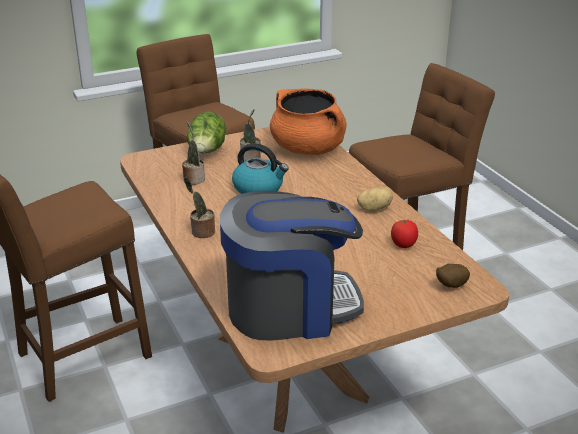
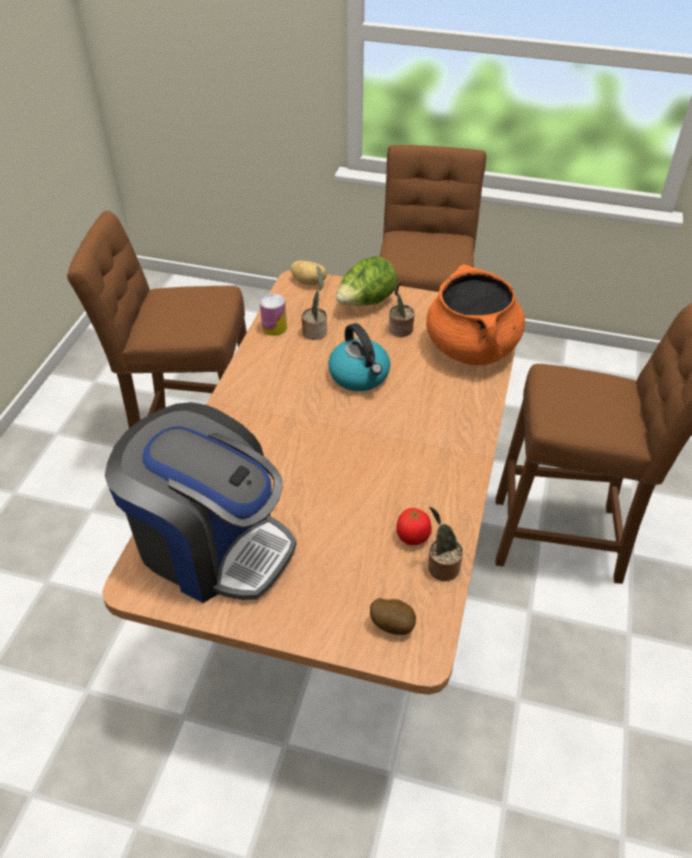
camera: 40 degrees right, 15 degrees up
(161, 188) = (274, 327): none -> can
(201, 232) = (246, 402): potted plant -> potted plant (441, 566)
(374, 208) = (442, 468): potato -> potato (309, 282)

